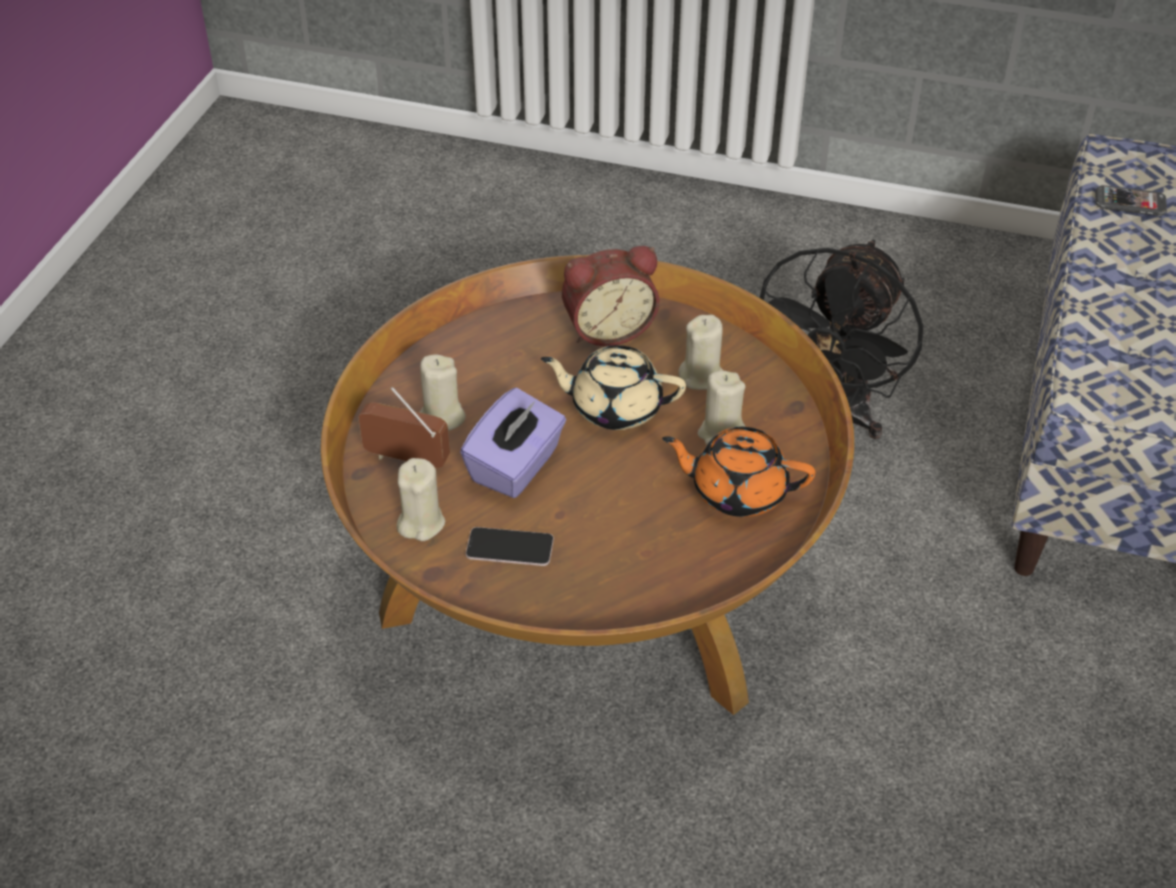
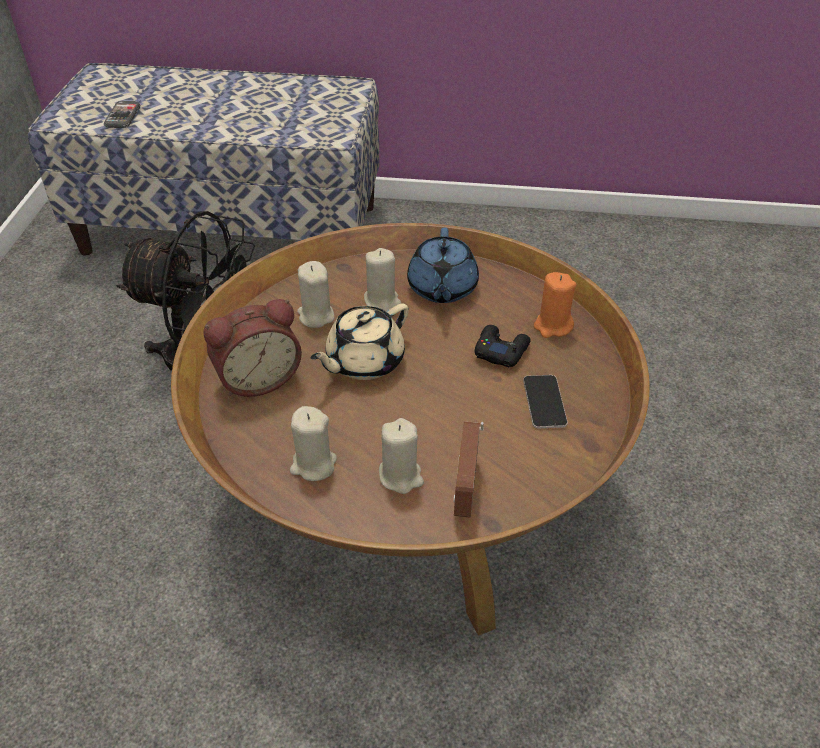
camera: 100 degrees left, 0 degrees up
(421, 523) = (539, 464): beige candle -> beige candle (313, 465)
(516, 466) = (451, 412): purple tissue box -> none
(607, 526) = (501, 350): none -> black game controller
(608, 328) = (258, 378): alarm clock -> alarm clock turned 90 degrees clockwise
(614, 407) = (363, 361): beige teapot -> beige teapot turned 45 degrees clockwise
(642, 586) = (552, 326): none -> orange candle
(737, 491) = (442, 288): orange teapot -> blue teapot

